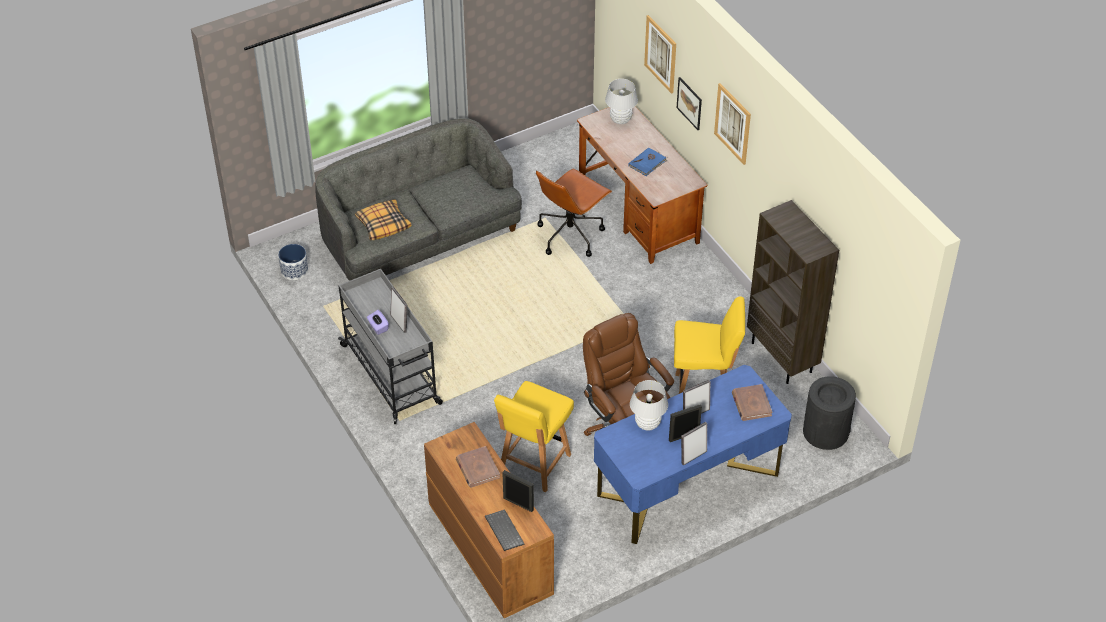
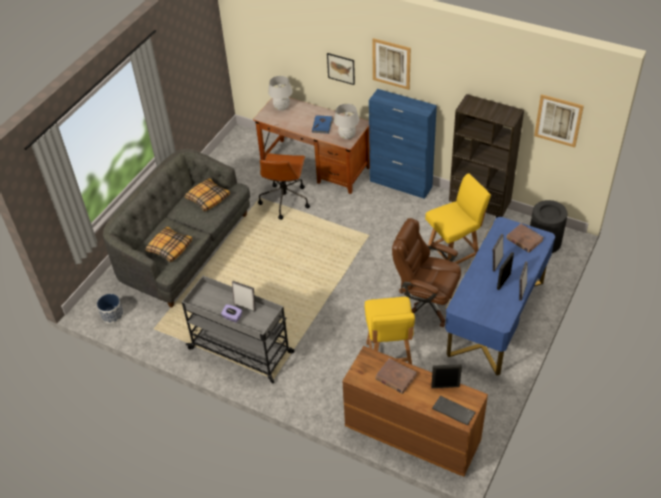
camera: 30 degrees left, 0 degrees up
(465, 189) = (207, 198): none -> pillow
(647, 424) = (474, 286): white table lamp -> white table lamp (347, 136)
(660, 54) = (303, 44): picture -> picture (558, 120)
(719, 281) = (401, 184): none -> blue cabinet

